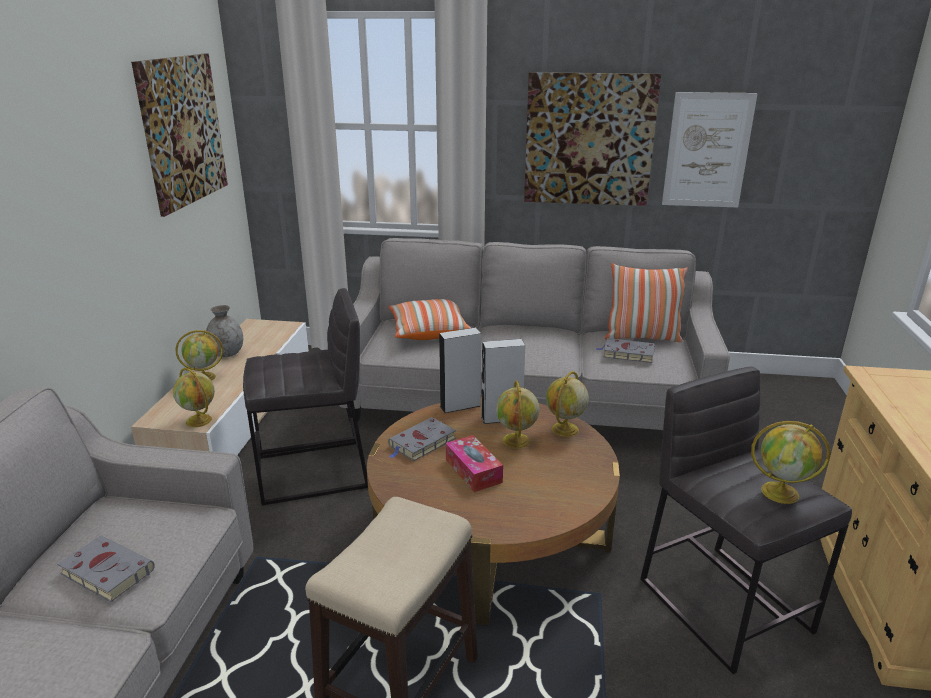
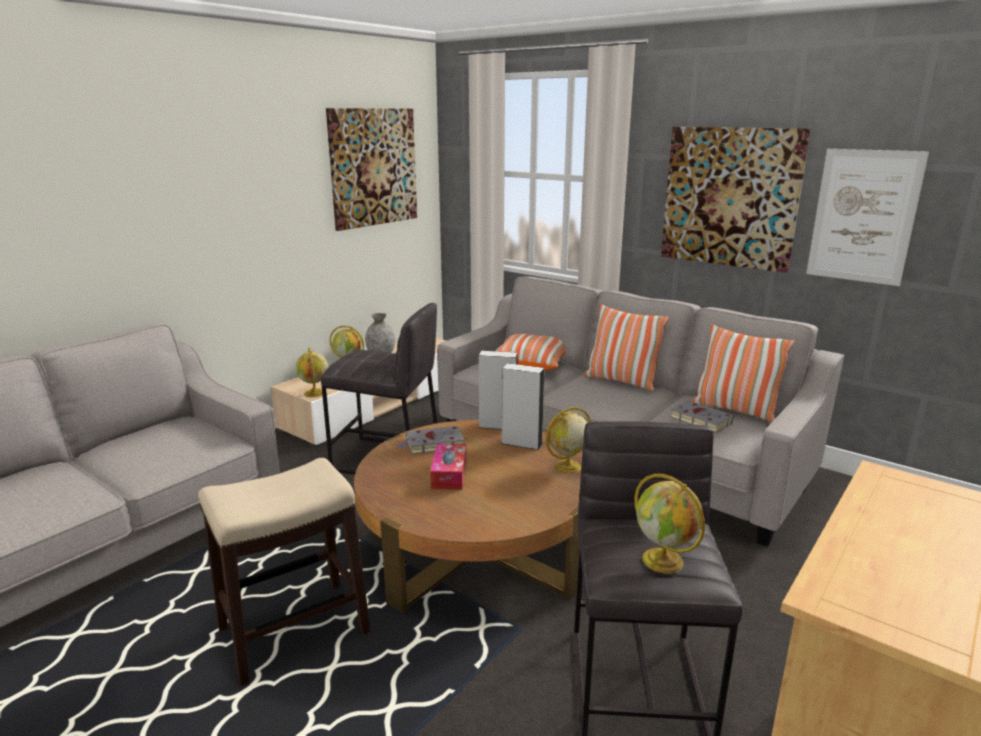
camera: 30 degrees right, 5 degrees down
(105, 571) = (137, 456): grey book -> none
(516, 441) = (512, 464): globe -> none
(528, 331) = (622, 381): none -> pillow

